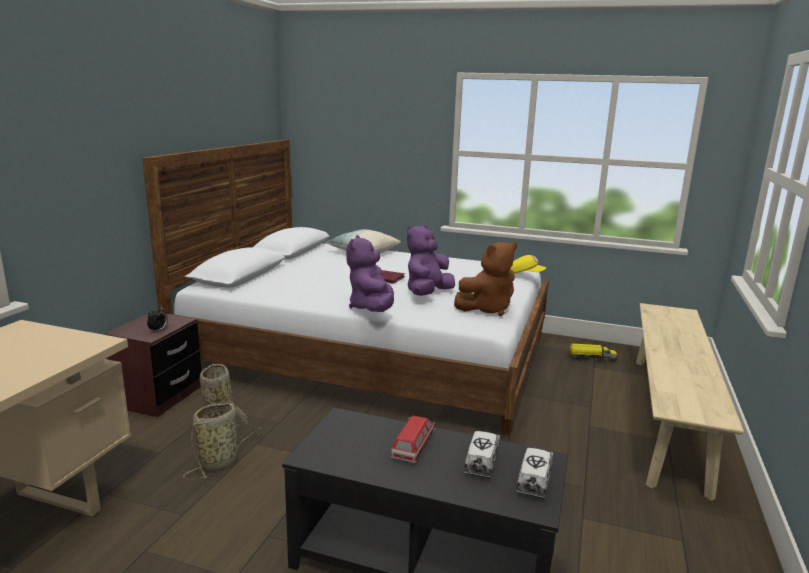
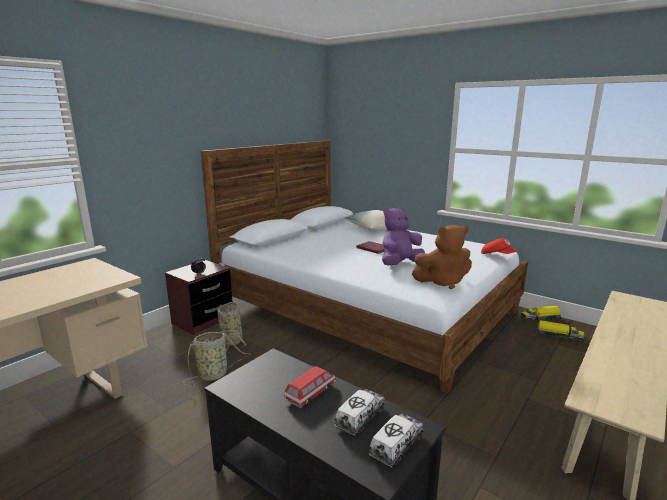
camera: 20 degrees right, 0 degrees up
(372, 308) = (347, 272): purple plush toy -> none
(524, 275) = (497, 255): yellow cap -> red cap
(566, 342) = (540, 318): none -> toy truck

